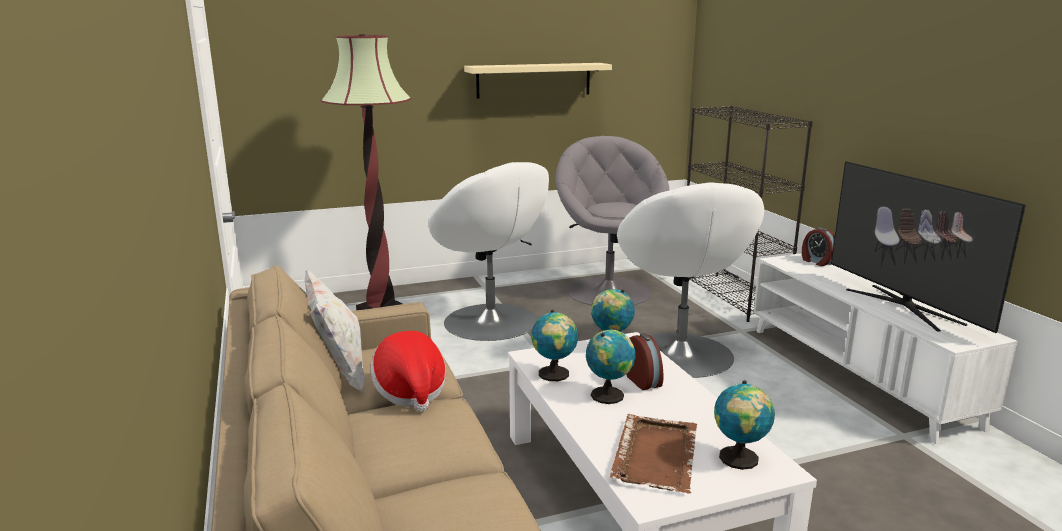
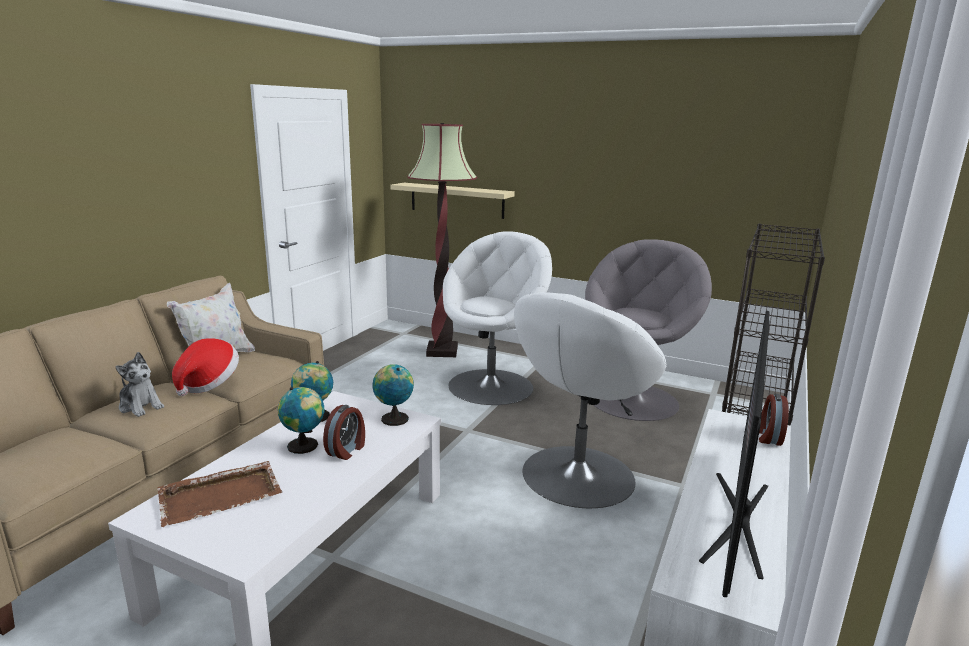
camera: 45 degrees right, 0 degrees up
(406, 439) = (141, 406): none -> plush toy
(491, 322) = (492, 386): white armchair -> white armchair turned 150 degrees counterclockwise
(534, 80) = (625, 176): beige shelf -> beige shelf (456, 200)
(739, 460) = (246, 533): globe -> none

